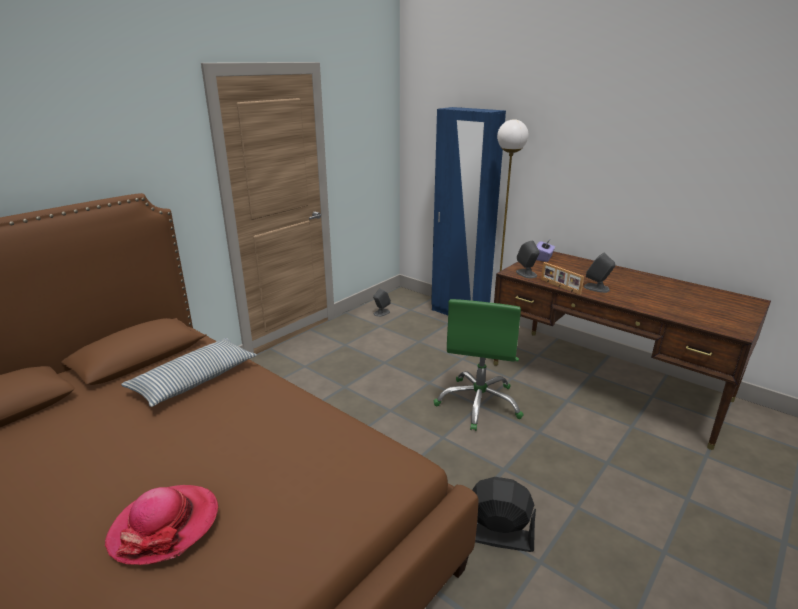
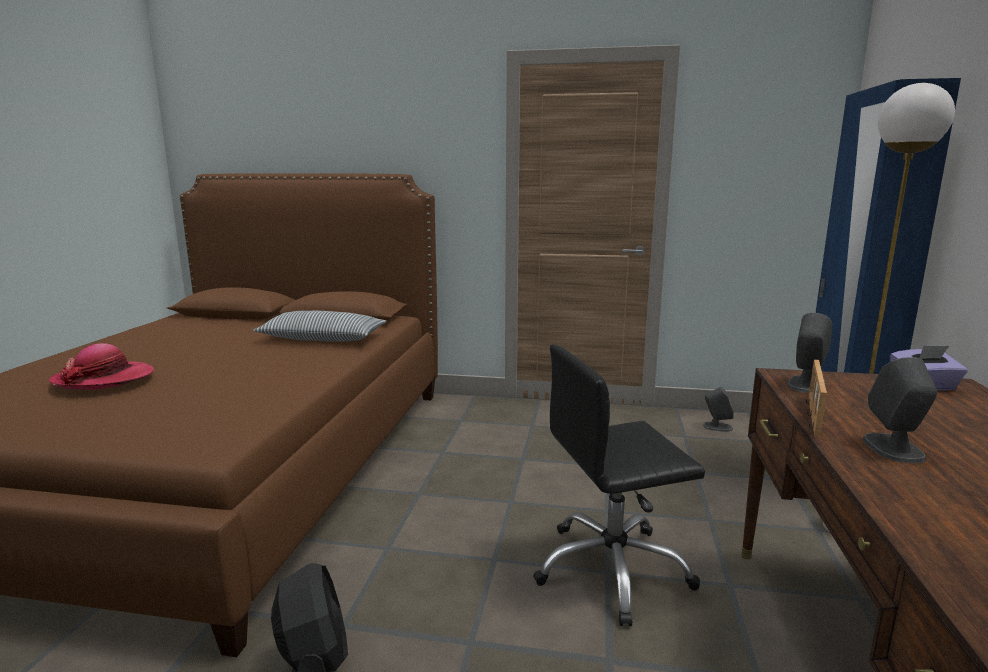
camera: 60 degrees right, 10 degrees down
(479, 403) = (612, 569): green office chair -> black office chair

